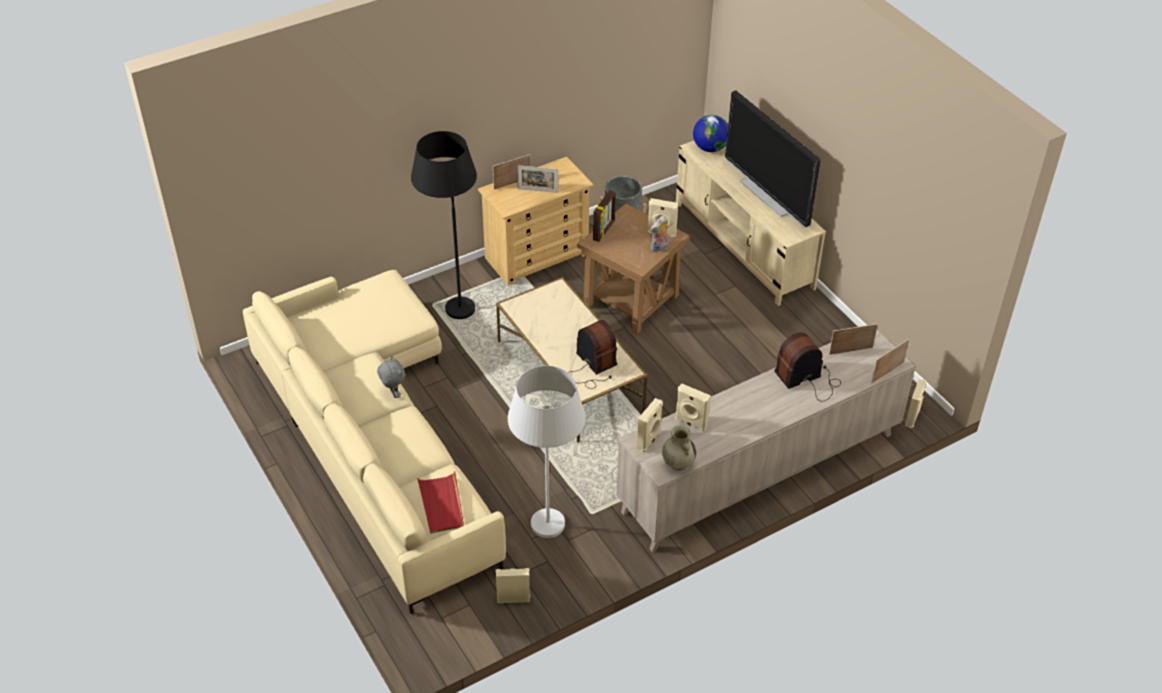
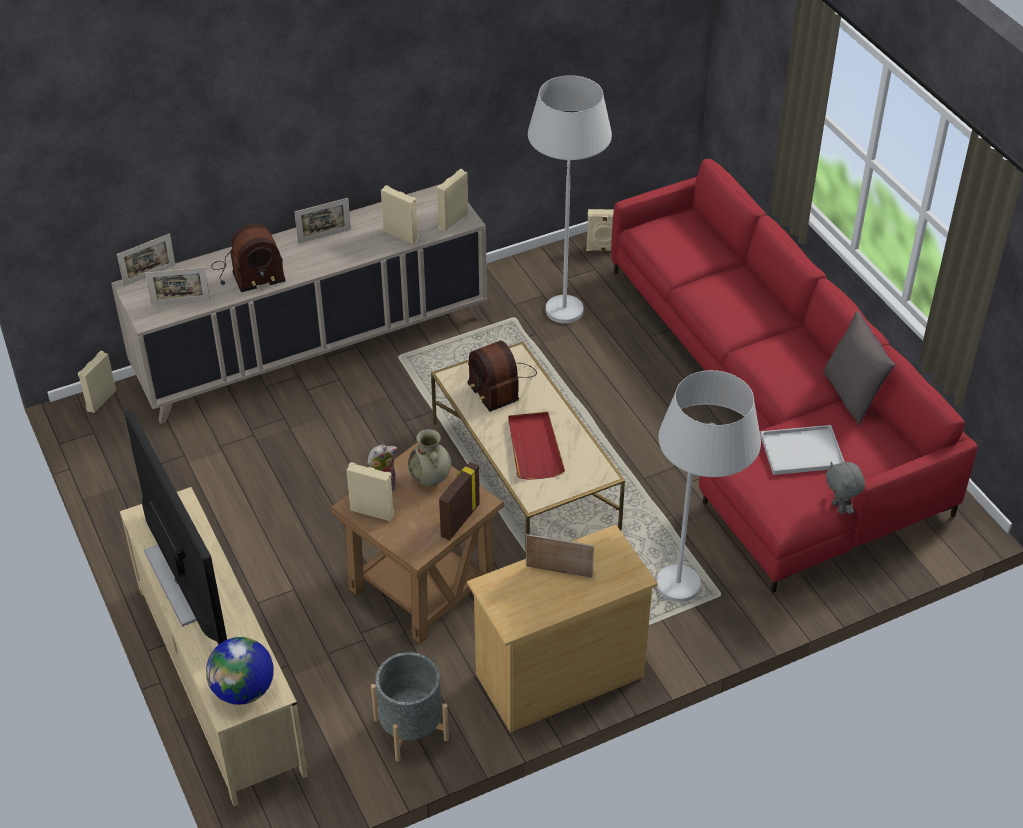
camera: 175 degrees left, 0 degrees up
(320, 365) = (852, 396): none -> grey pillow
(369, 318) = (800, 452): none -> white tray
(377, 439) = (769, 408): beige sofa -> red sofa
(393, 394) = (751, 356): grey plush toy -> grey plush toy (839, 508)
(441, 505) = (680, 237): red tray -> red tray (534, 447)
(453, 299) = (690, 603): black floor lamp -> white floor lamp
(512, 183) = (601, 589): picture frame -> picture frame (324, 236)
(677, 463) = (425, 199): beige vase -> beige vase (430, 478)

